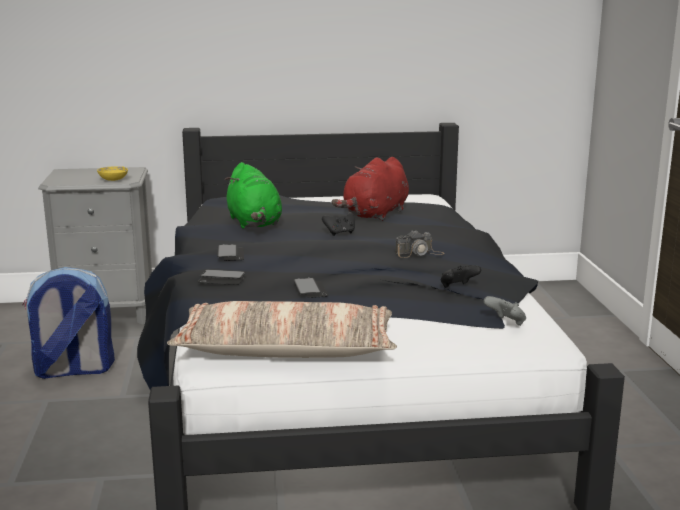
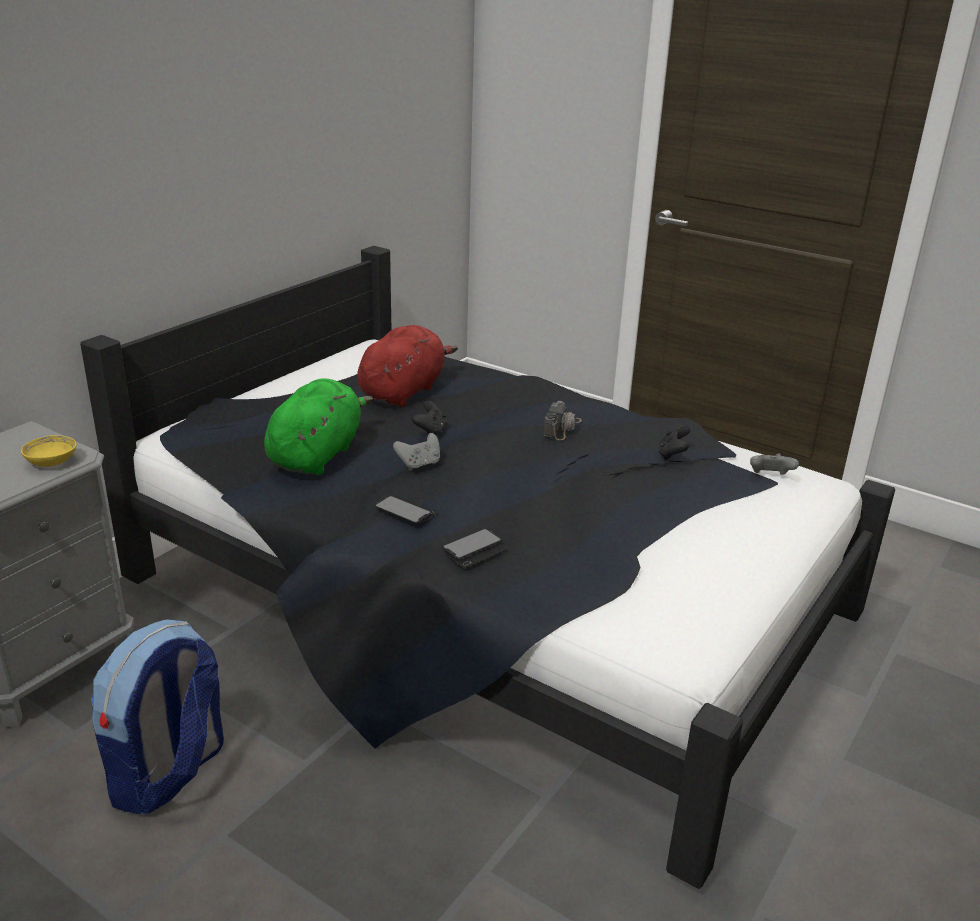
camera: 50 degrees left, 10 degrees up
(254, 223) = (317, 455): green plush toy -> green plush toy turned 90 degrees counterclockwise
(286, 349) = (708, 601): pillow -> none
(287, 240) = (419, 464): none -> grey game controller
(310, 289) = (581, 519): phone -> none
(375, 215) = (403, 391): red plush toy -> red plush toy turned 135 degrees counterclockwise

